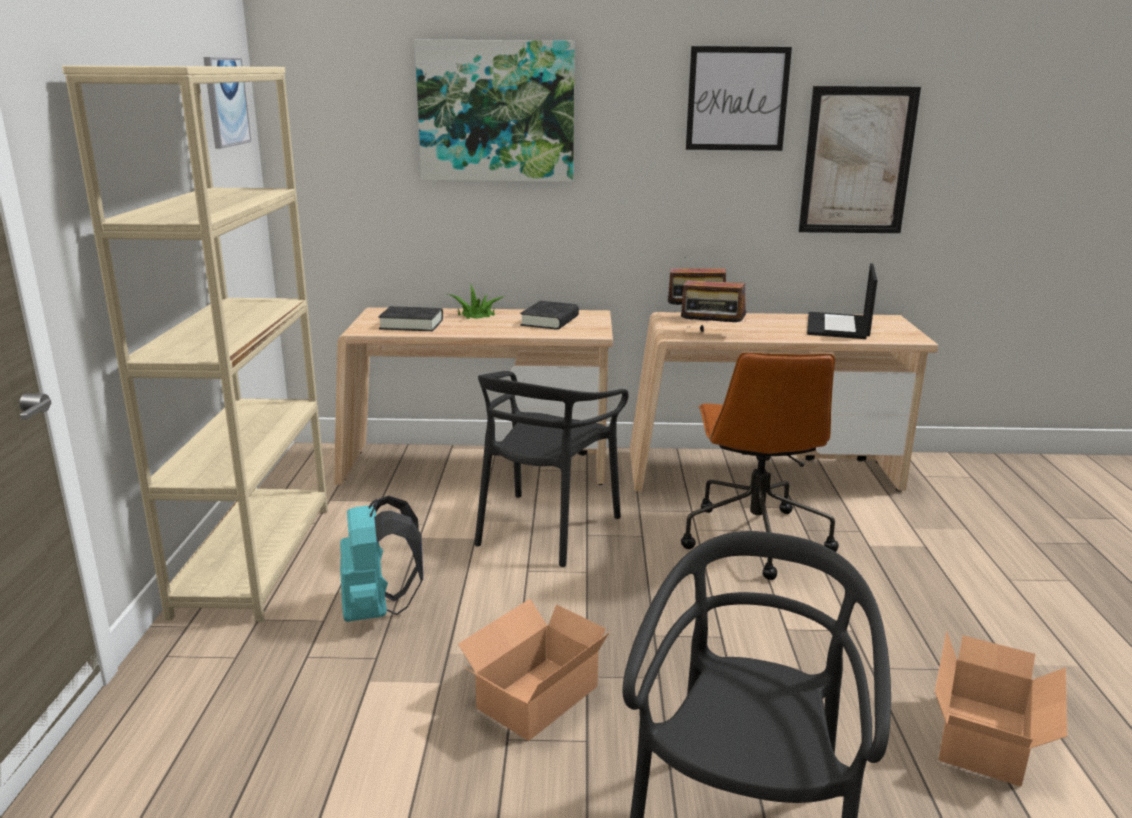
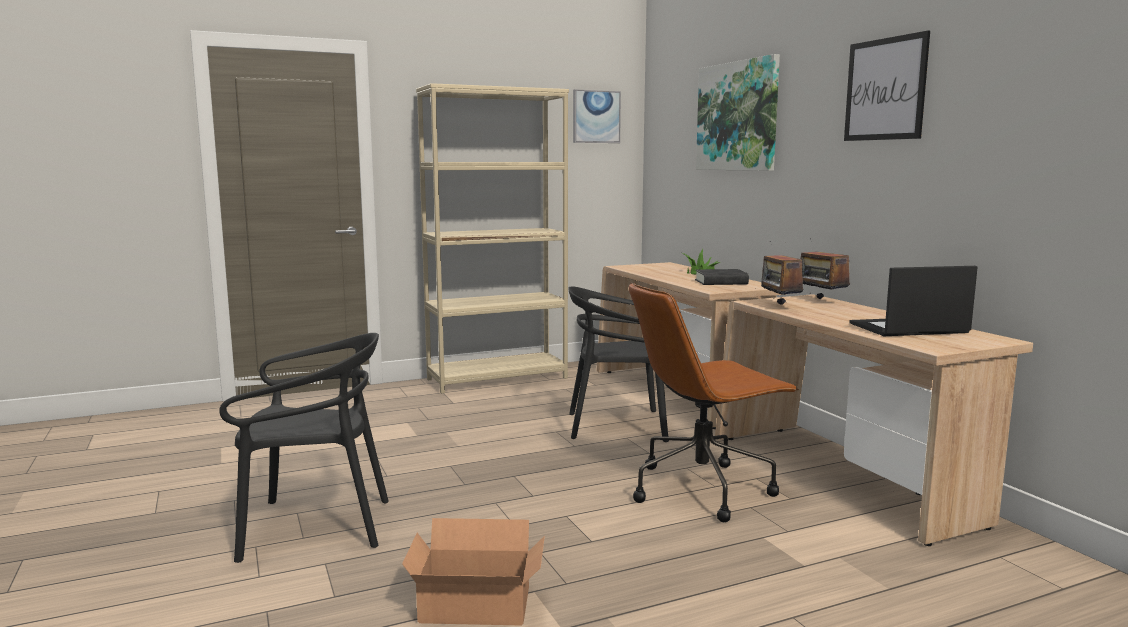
camera: 65 degrees right, 10 degrees down
(377, 610) = (473, 410): turquoise backpack -> none
(411, 324) = (650, 269): black book -> none
(532, 697) = (419, 456): cardboard box -> none
(857, 161) = (993, 148): picture -> none

